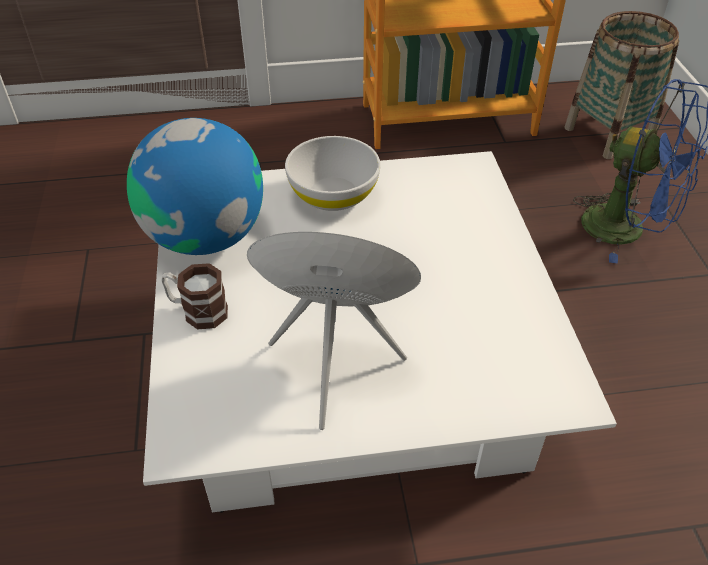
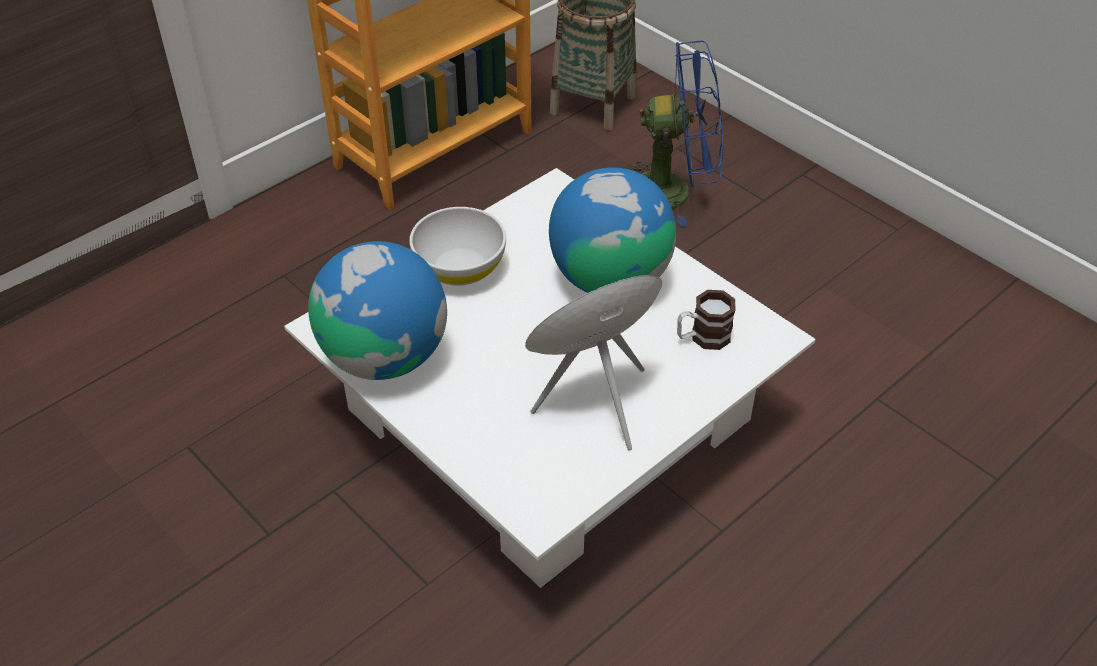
camera: 35 degrees left, 0 degrees up
(197, 311) = (445, 419): mug -> mug (702, 337)
(452, 261) = (609, 278): none -> globe

